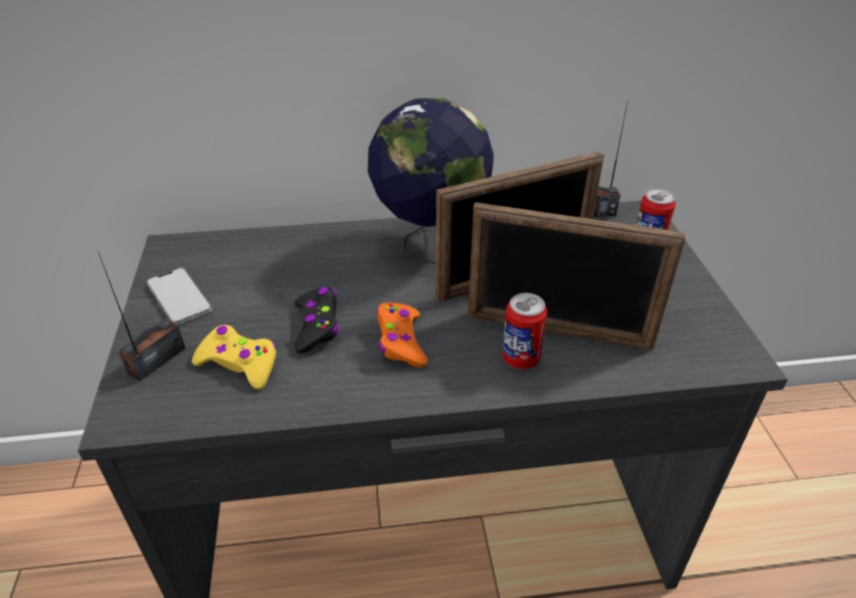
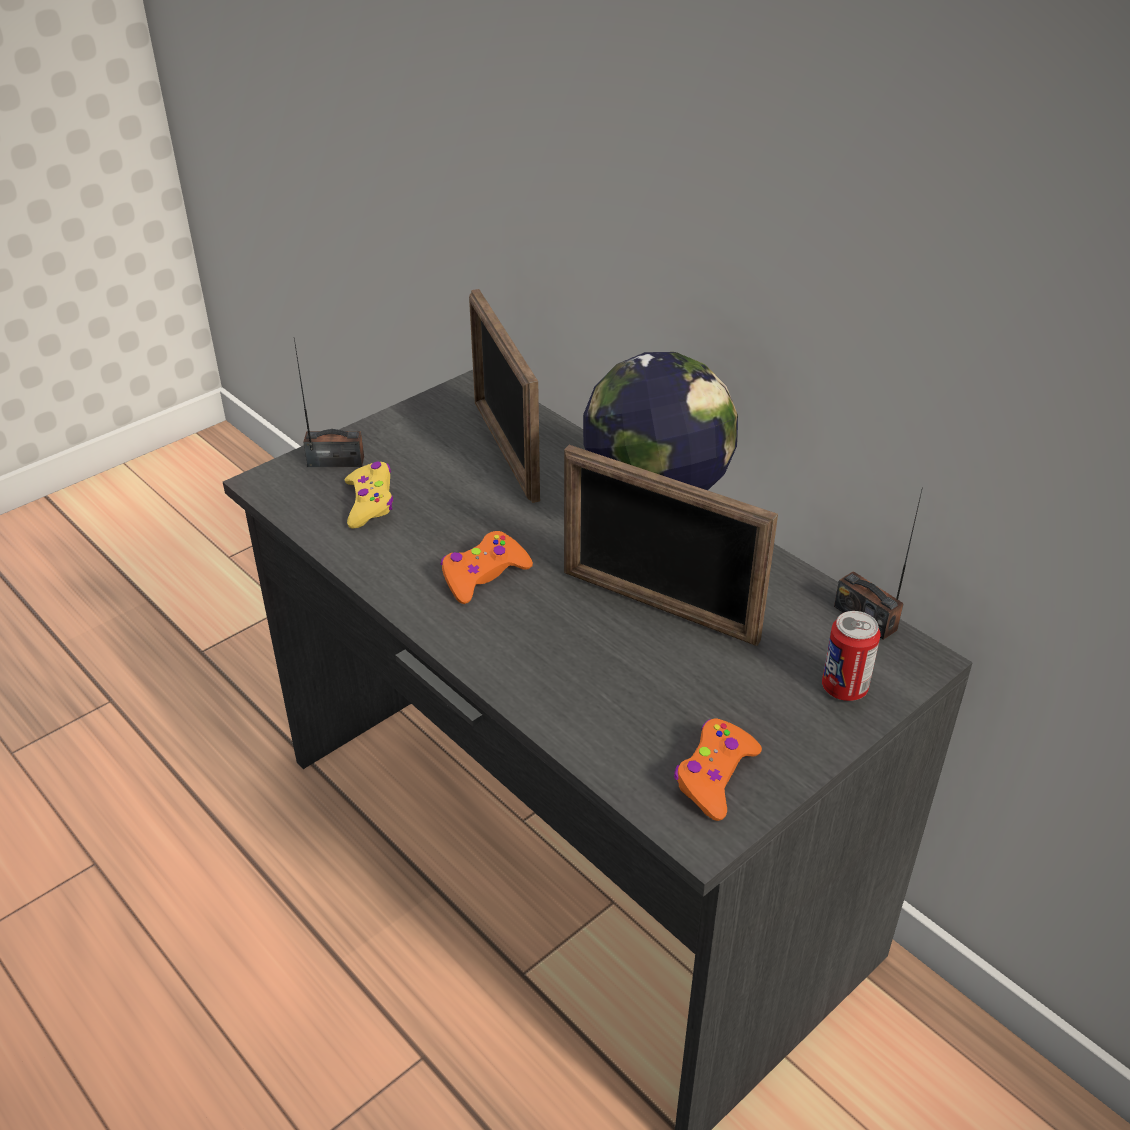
camera: 55 degrees right, 0 degrees up
(179, 297) = (416, 429): phone -> none
(317, 325) = (456, 518): black game controller -> none
(520, 358) = (534, 661): can -> none
(558, 331) = (603, 671): picture frame -> picture frame (505, 450)
(693, 329) = (714, 776): none -> orange game controller

